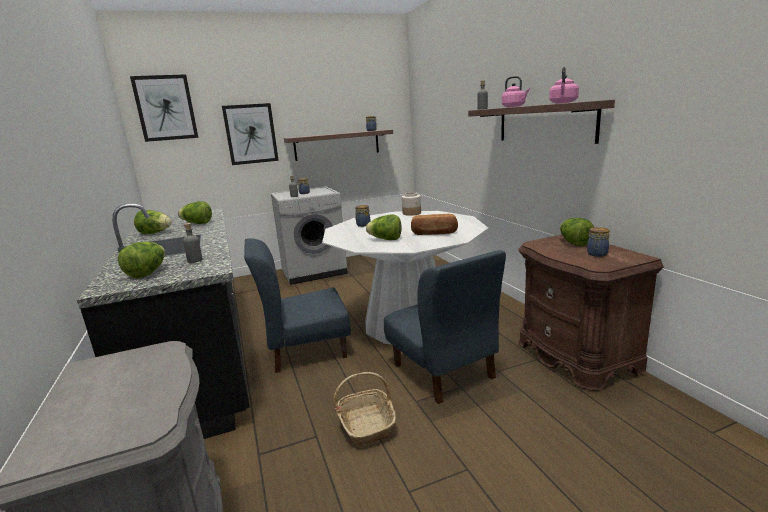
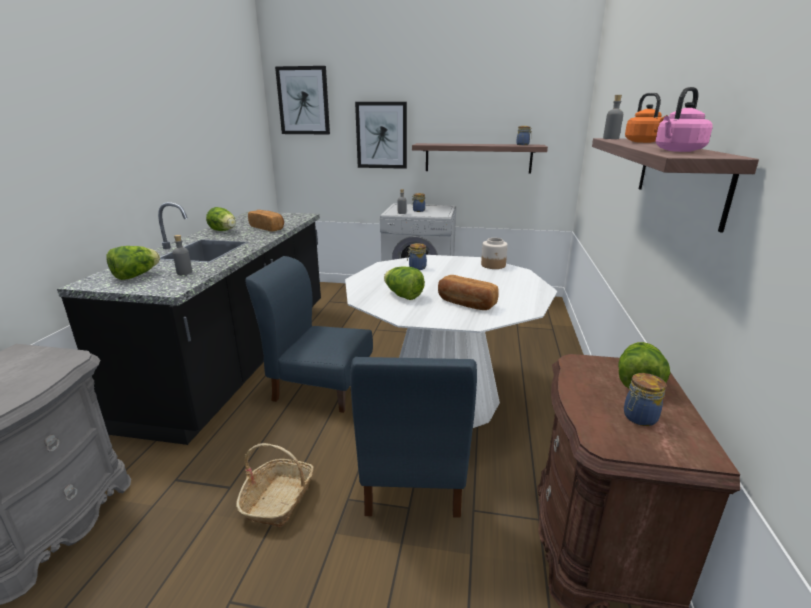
camera: 30 degrees right, 5 degrees up
(197, 223) = (267, 228): lettuce -> bread
(514, 106) = (644, 142): pink kettle -> orange kettle

